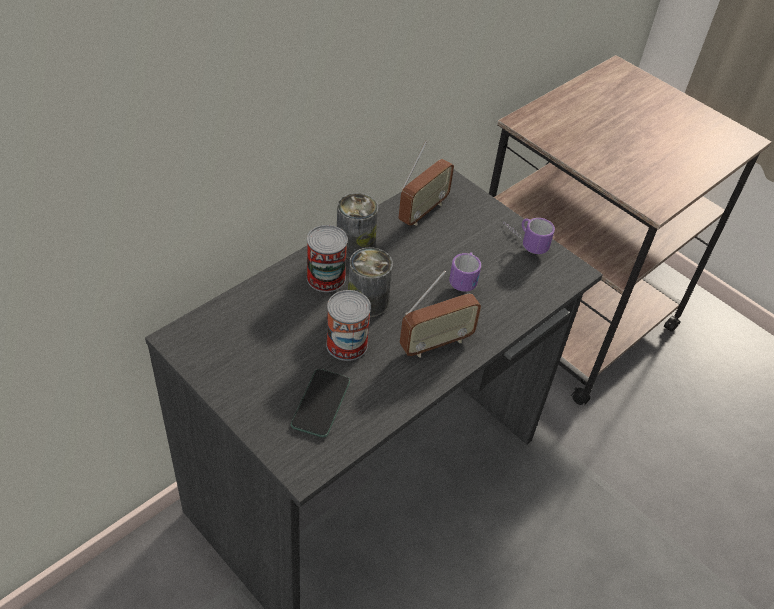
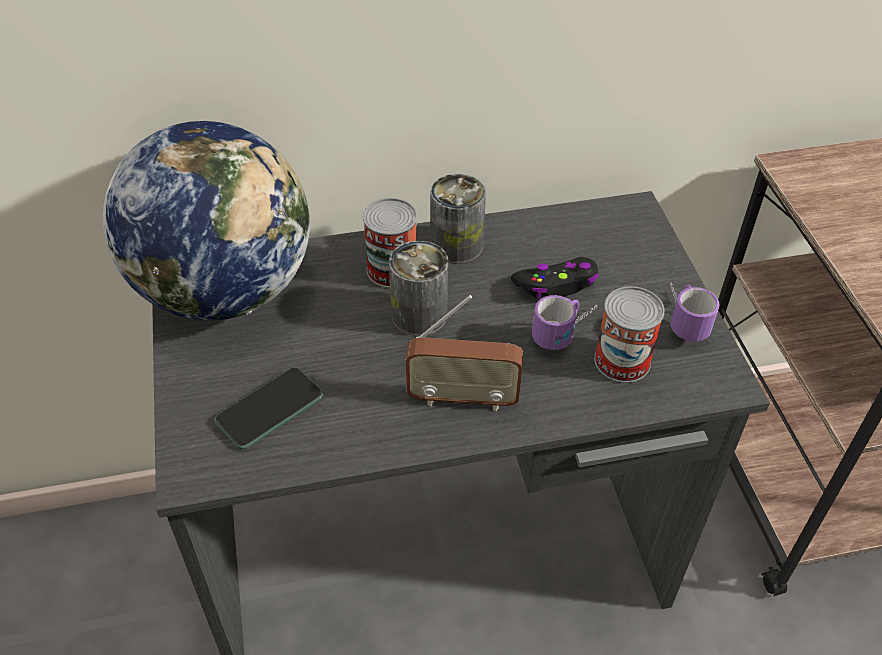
camera: 35 degrees right, 0 degrees up
(221, 337) = (225, 289): none -> globe
(346, 344) = (354, 354): can -> can (622, 361)
(422, 211) = (573, 235): radio -> none
(437, 248) = (557, 284): none -> black game controller

